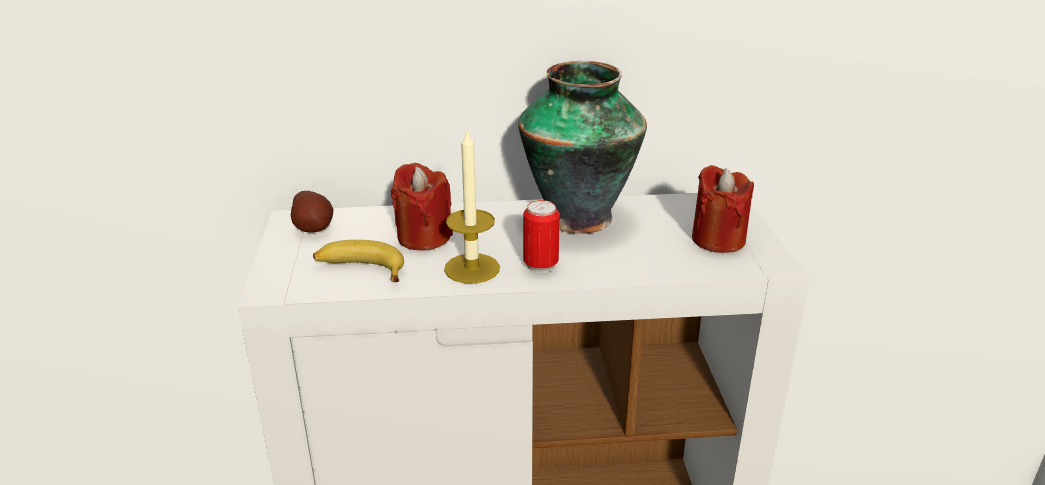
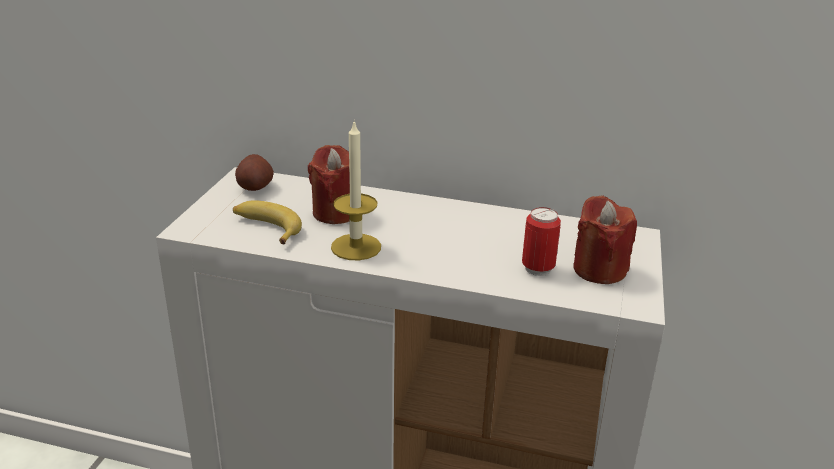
camera: 20 degrees right, 0 degrees up
(540, 265) = (416, 257): can -> can (538, 268)
(580, 216) = (485, 222): vase -> none

